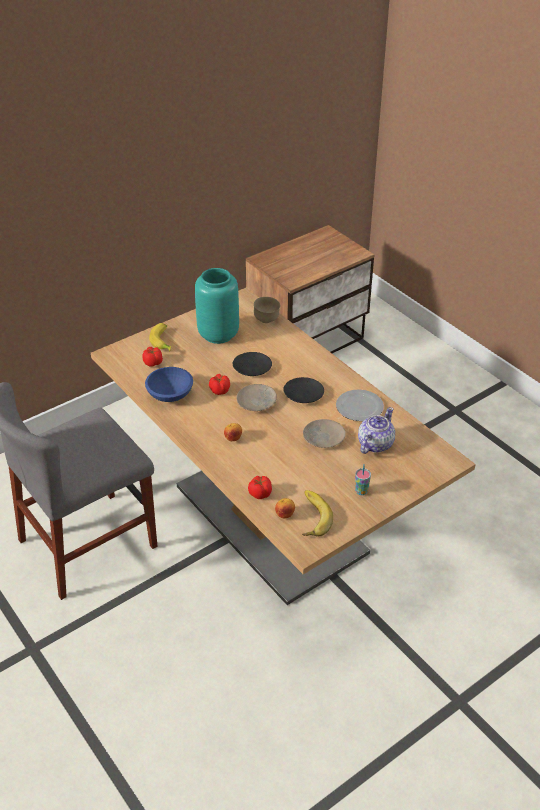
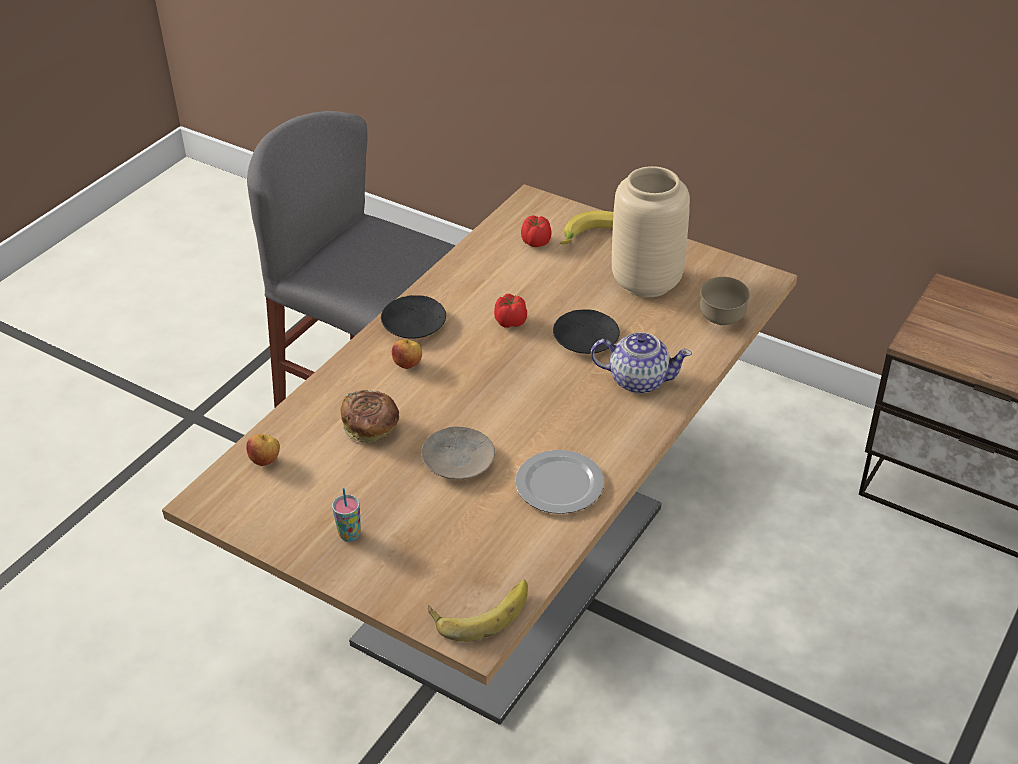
camera: 70 degrees right, 0 degrees up
(170, 395) = (473, 279): blue bowl -> none
(217, 334) = (646, 281): turquoise vase -> beige vase
(257, 401) = (506, 366): beige plate -> none
(259, 493) = (300, 423): tomato -> none
(280, 465) = (371, 428): none -> bread
(303, 394) = (554, 410): black plate -> black plate (414, 323)
(311, 516) = (271, 490): banana -> banana (480, 610)
(374, 444) = (472, 525): teapot -> teapot (638, 380)

